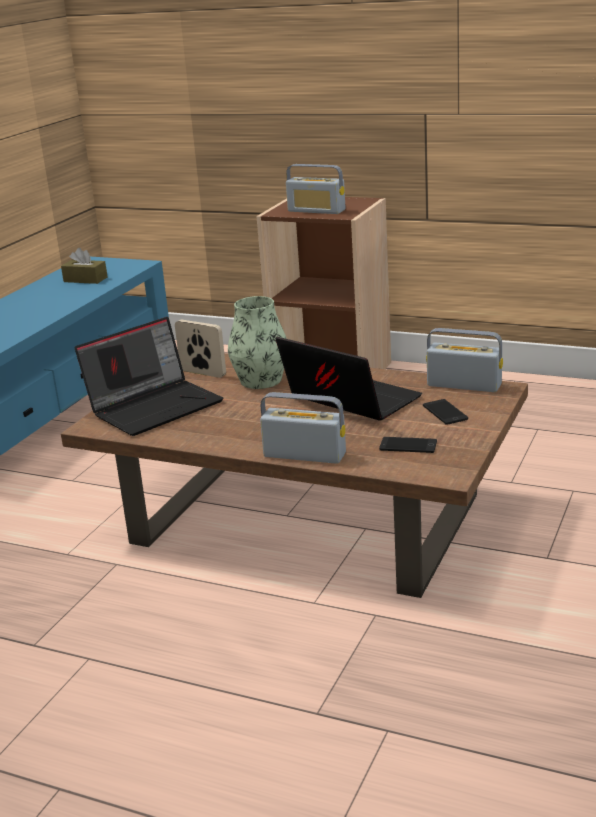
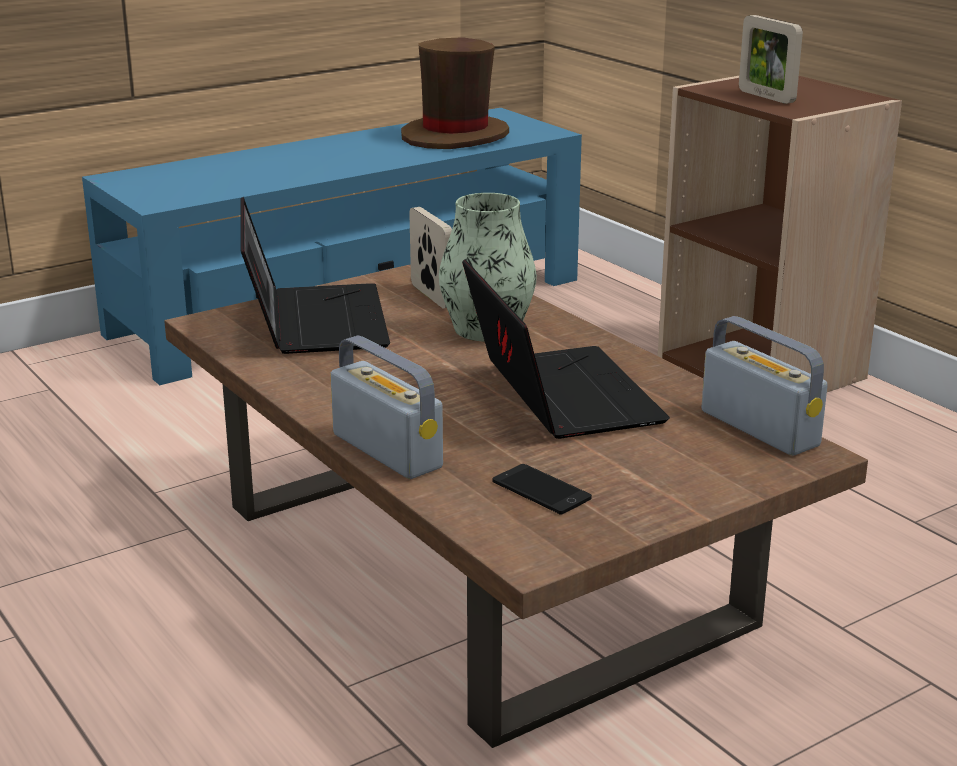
camera: 30 degrees right, 0 degrees up
(85, 279) = (455, 136): brown tissue box -> brown hat
(155, 406) = (313, 321): laptop -> laptop turned 90 degrees counterclockwise
(316, 211) = (766, 97): radio -> picture frame
(445, 412) = (668, 460): phone -> none

